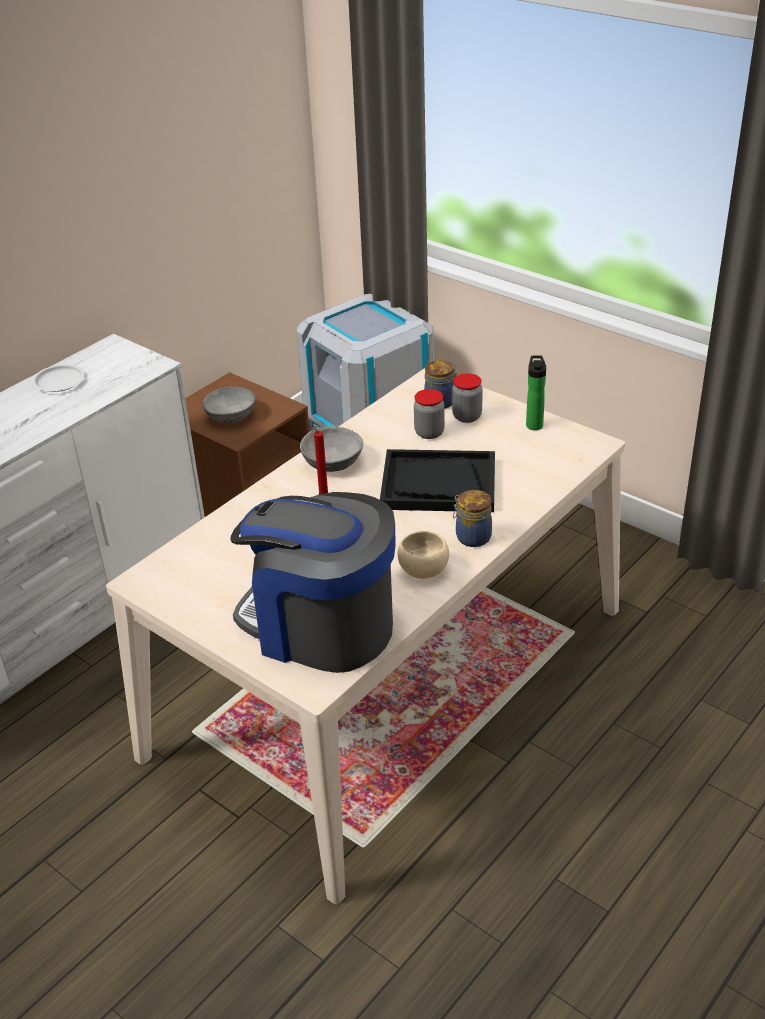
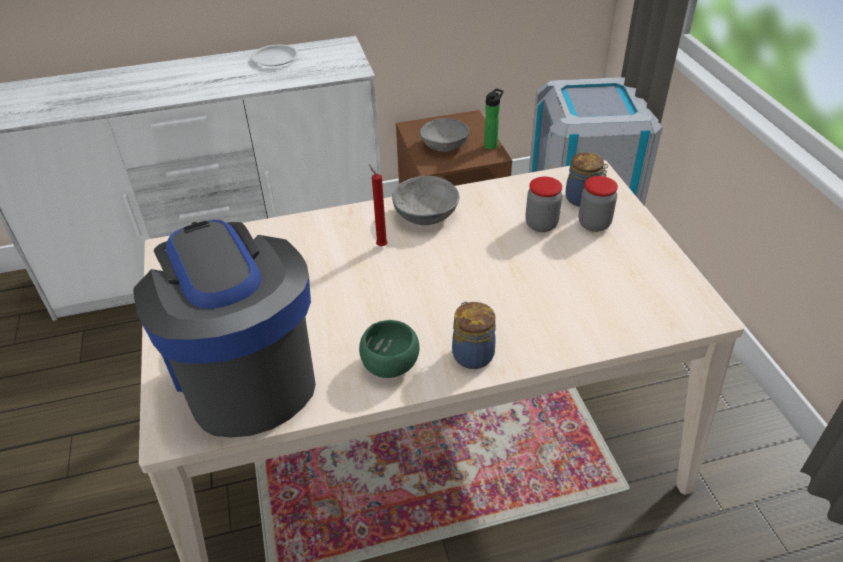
camera: 35 degrees right, 5 degrees up
(424, 569) = (391, 364): beige bowl -> green bowl
(438, 484) = (496, 280): black tray -> none
(534, 424) = (656, 261): bottle -> bottle (492, 145)

